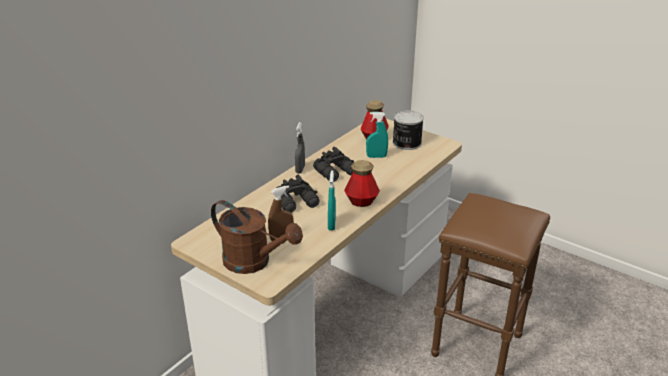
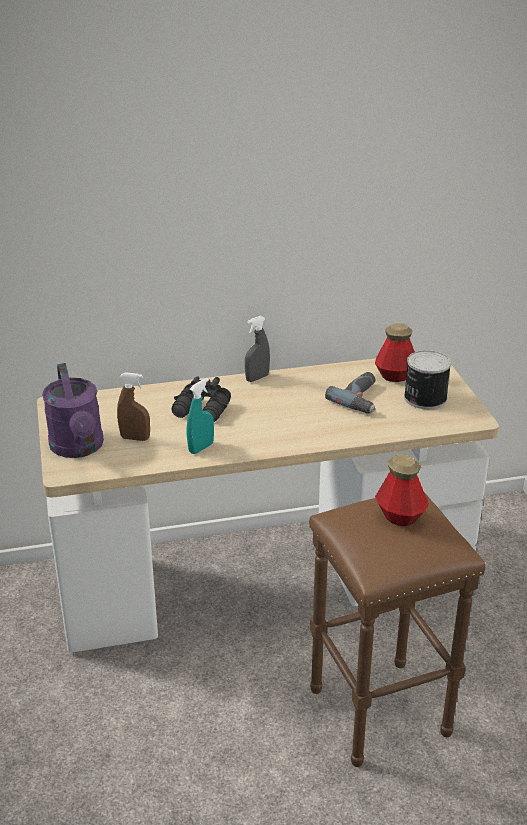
camera: 40 degrees right, 0 degrees up
(254, 262) = (79, 448): brown watering can -> purple watering can
(336, 172) = (290, 397): black binoculars -> none
(361, 201) = (268, 439): bottle -> bottle (400, 516)
(376, 157) = (362, 399): turquoise spray bottle -> power drill

